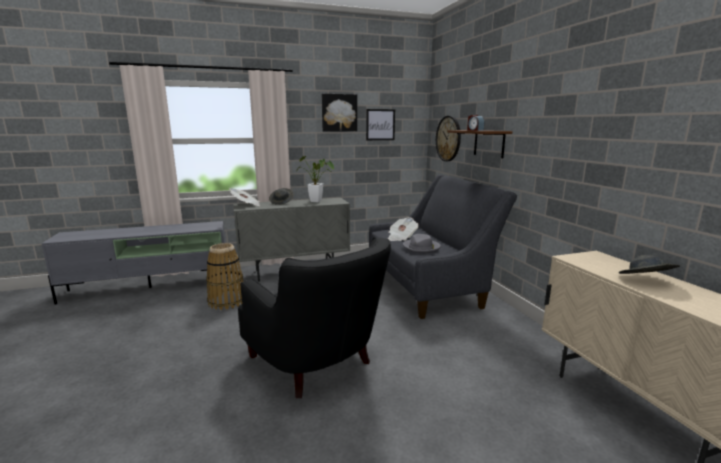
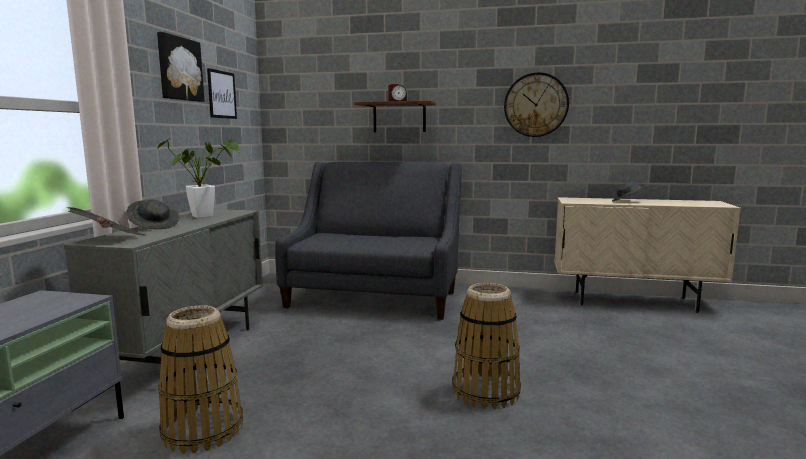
camera: 60 degrees left, 5 degrees down
(316, 363) = (486, 392): black armchair -> basket
(401, 238) = (345, 242): newspaper -> none
(421, 248) = (394, 243): grey hat -> none
(448, 138) = (315, 116): wall clock -> wall clock (536, 105)

